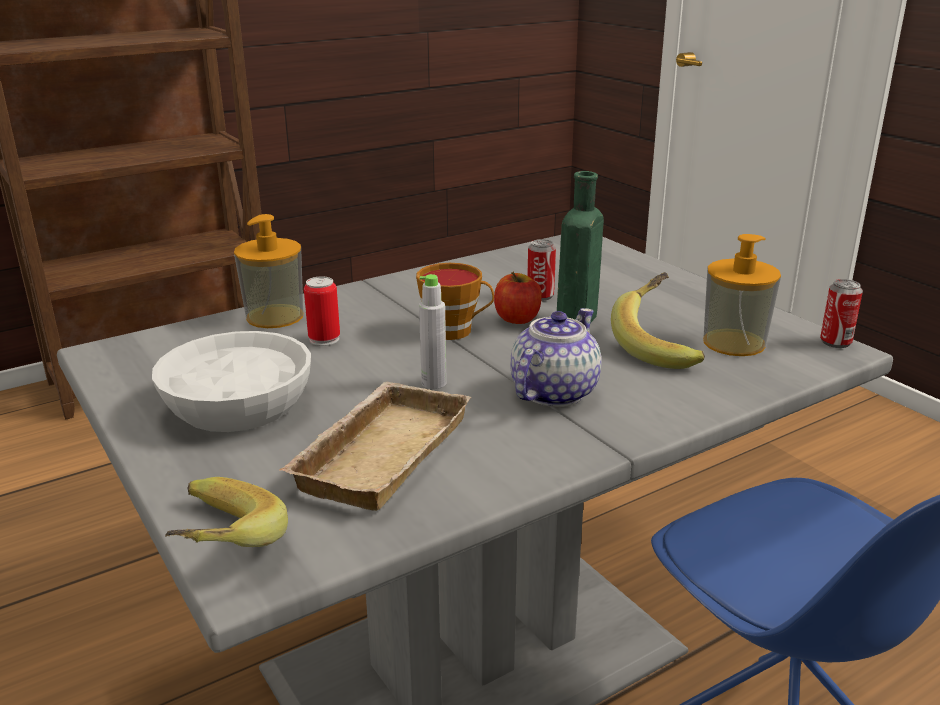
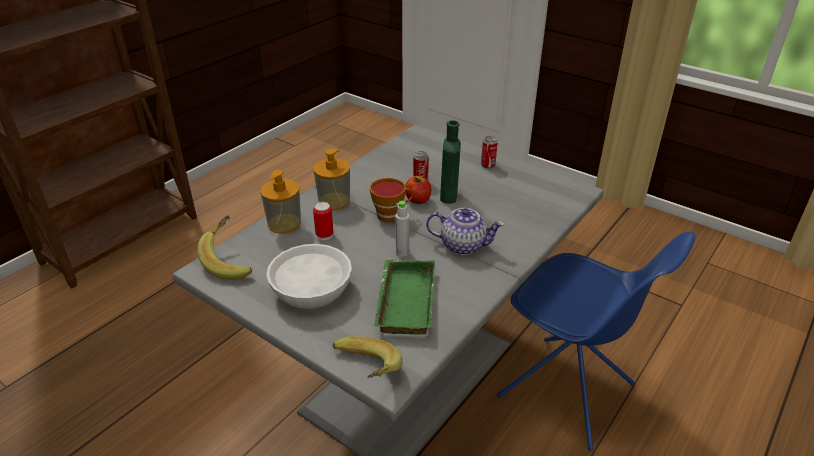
camera: 20 degrees left, 10 degrees up
(379, 451) = (403, 300): beige tray -> green tray
(553, 392) = (463, 245): teapot -> teapot turned 90 degrees clockwise
(661, 345) = (498, 204): banana -> banana (231, 260)
(734, 342) = (531, 196): soap dispenser -> soap dispenser (334, 201)
(835, 342) = (576, 186): can -> can (488, 165)

